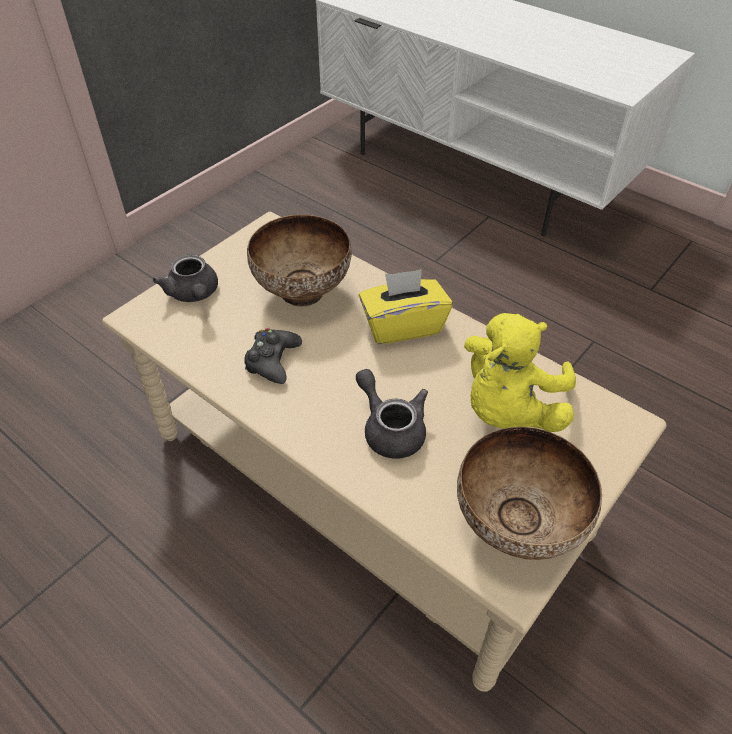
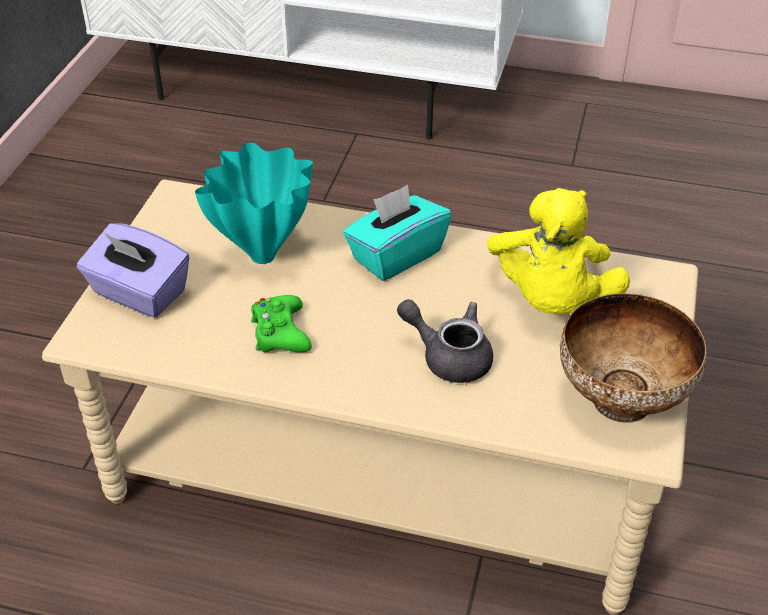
camera: 25 degrees left, 5 degrees down
(194, 294) = (138, 293): grey teapot -> purple tissue box
(272, 361) = (280, 333): black game controller -> green game controller
(302, 293) = (265, 255): bowl -> turquoise vase
(402, 325) = (396, 255): yellow tissue box -> turquoise tissue box

